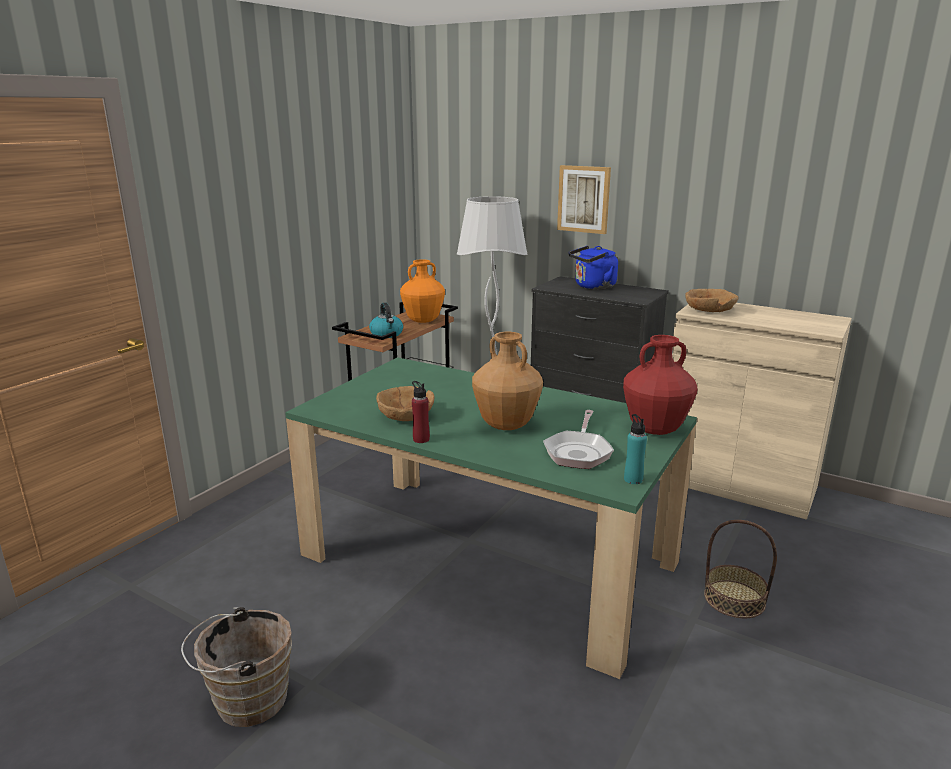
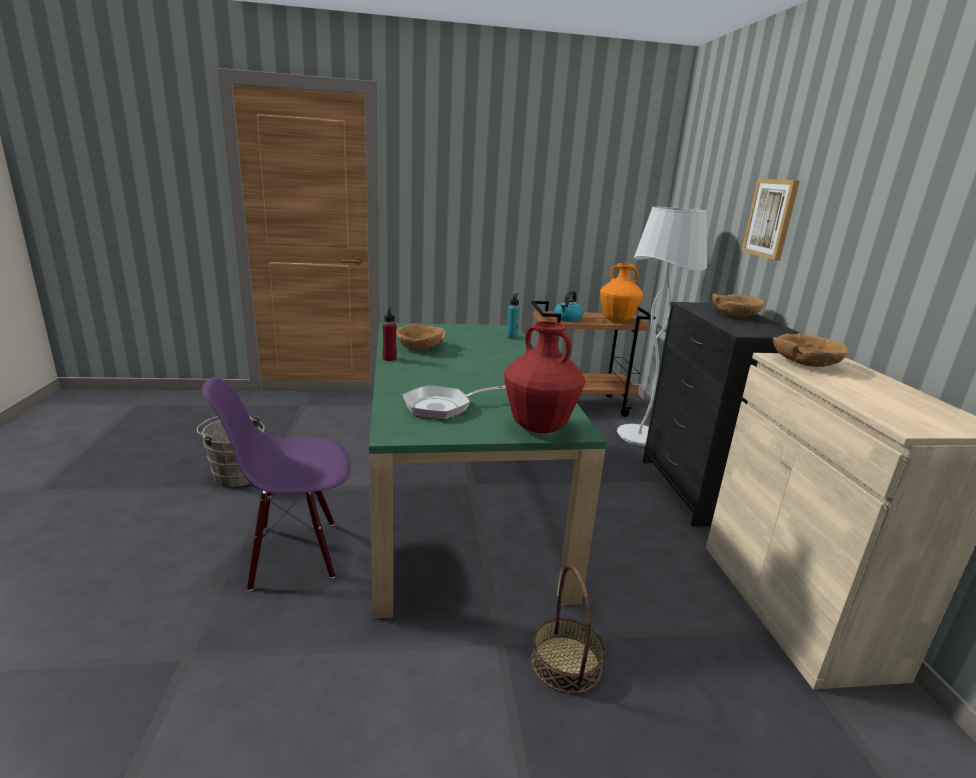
camera: 50 degrees right, 0 degrees up
(474, 699) = (294, 553): none -> purple chair
(506, 425) = (453, 375): brown vase -> none
(593, 287) = (735, 315): blue kettle -> brown bowl
(633, 479) = (418, 436): turquoise bottle -> turquoise bottle (511, 337)

